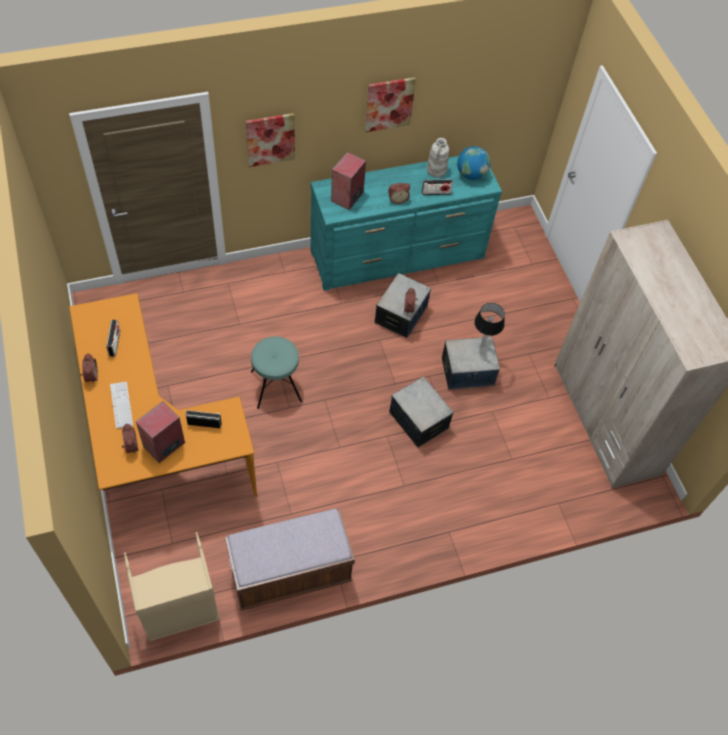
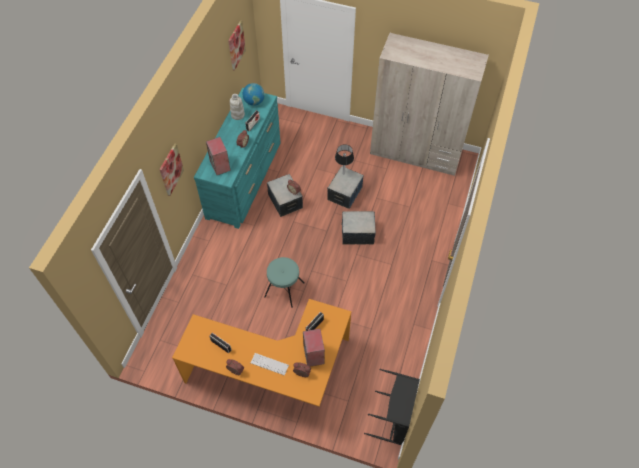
camera: 50 degrees left, 0 degrees up
(180, 612) = (394, 419): beige laundry basket -> black laundry basket
(290, 573) = (406, 349): brown bench -> none
(389, 104) = (204, 97): picture -> picture (236, 45)

